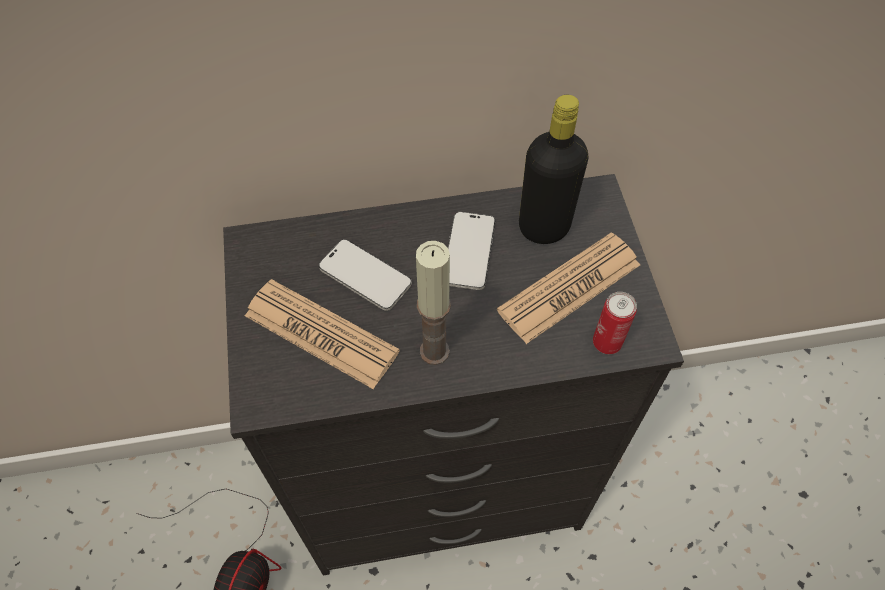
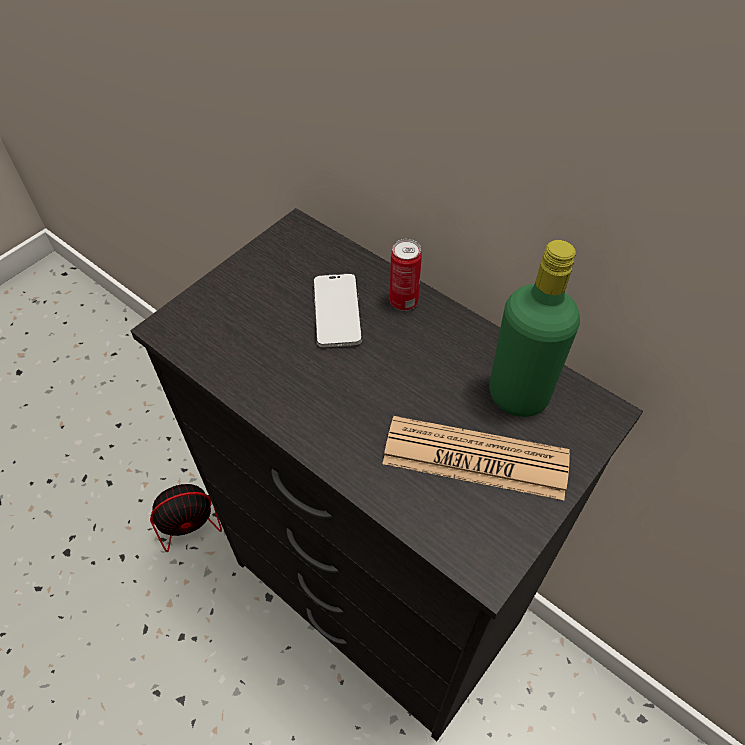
camera: 50 degrees right, 5 degrees down
(321, 334) = (259, 322): newspaper -> none
(434, 351) = (312, 403): candle -> none
(469, 252) = (432, 361): phone -> none
(544, 227) = (518, 396): black bottle -> green bottle
(607, 342) = (447, 529): can -> can (404, 302)

